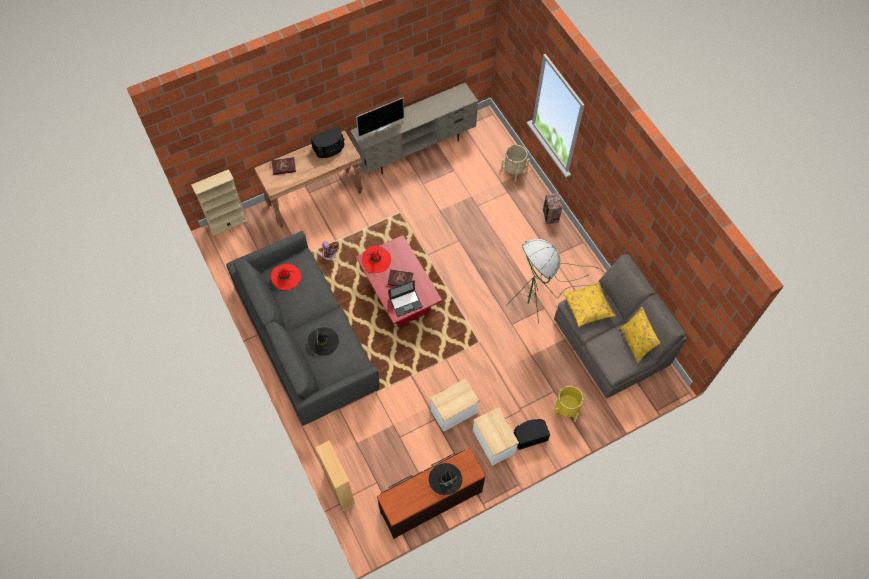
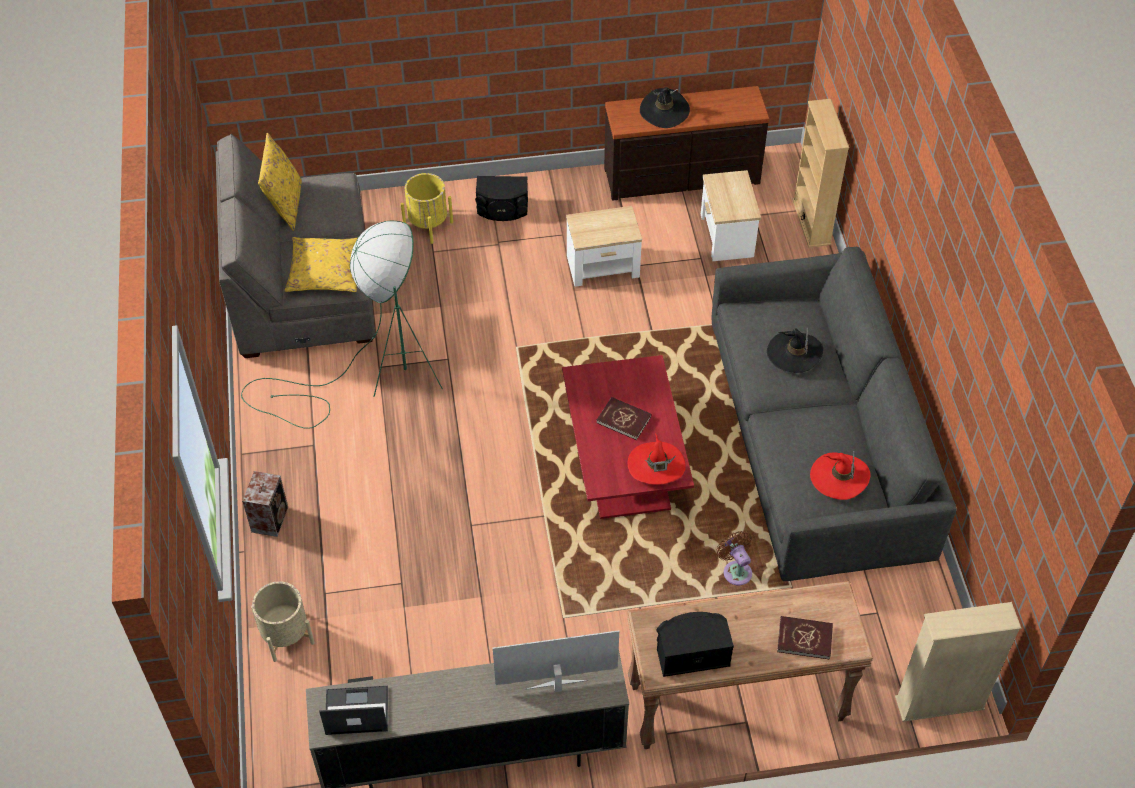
camera: 160 degrees left, 10 degrees down
(406, 303) = (627, 379): laptop -> laptop (355, 711)
(494, 442) = (559, 216): side table -> side table (726, 236)

